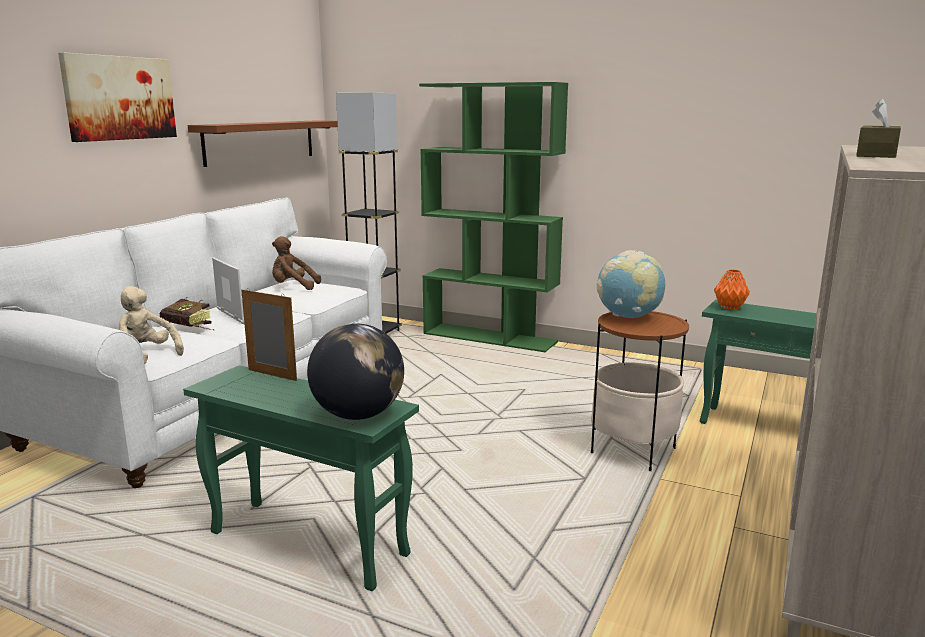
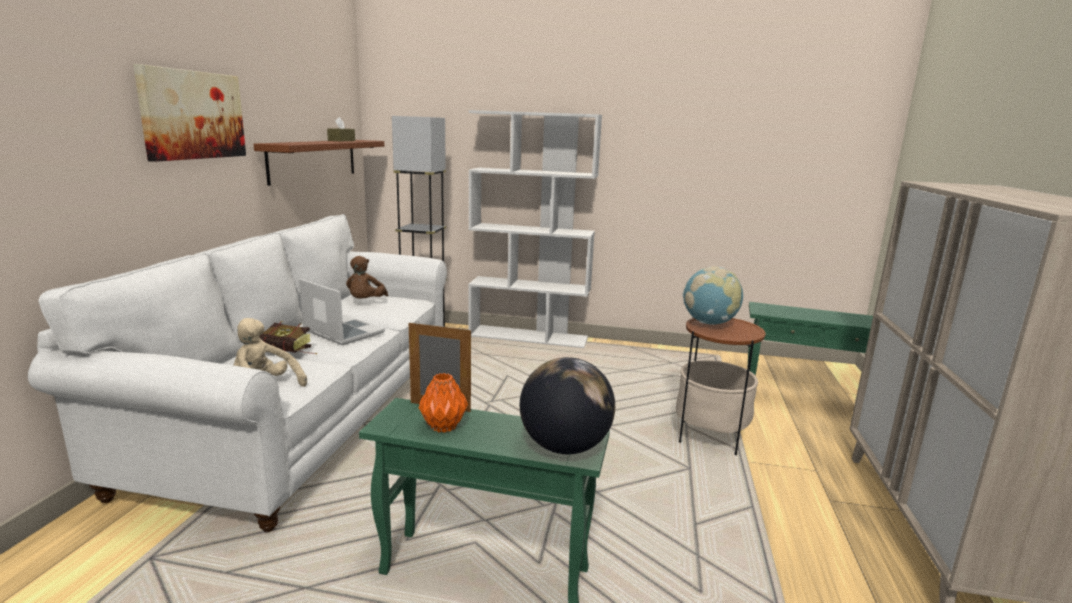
camera: 15 degrees left, 0 degrees up
(293, 287) = (365, 302): brown plush toy -> brown plush toy turned 75 degrees counterclockwise
(490, 338) = (529, 337): green bookcase -> white bookcase
(730, 308) = (768, 309): orange vase -> orange vase (444, 427)
(876, 155) = (991, 195): brown tissue box -> brown tissue box (341, 140)

